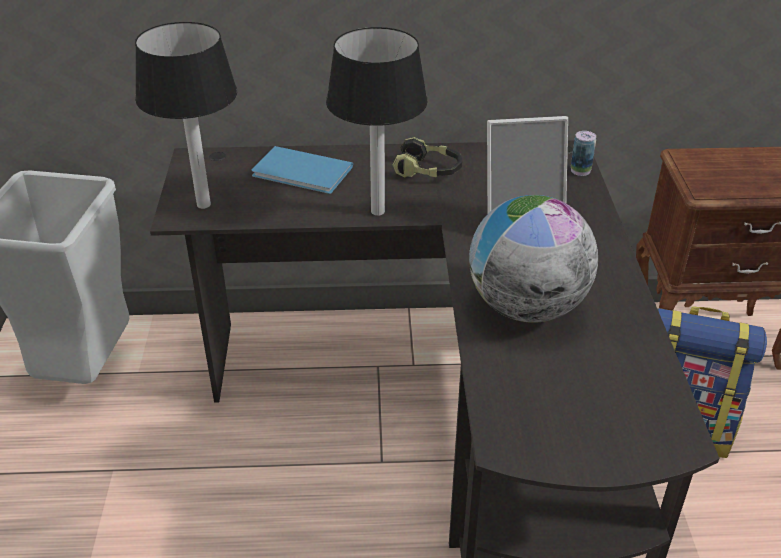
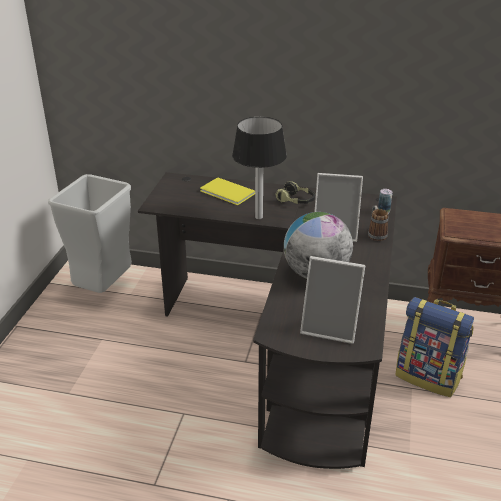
camera: 15 degrees right, 5 degrees down
(202, 205) = (169, 201): table lamp -> none
(303, 173) = (228, 193): blue book -> yellow book
(587, 213) = (375, 234): none -> mug
(602, 411) = (330, 327): none -> picture frame

